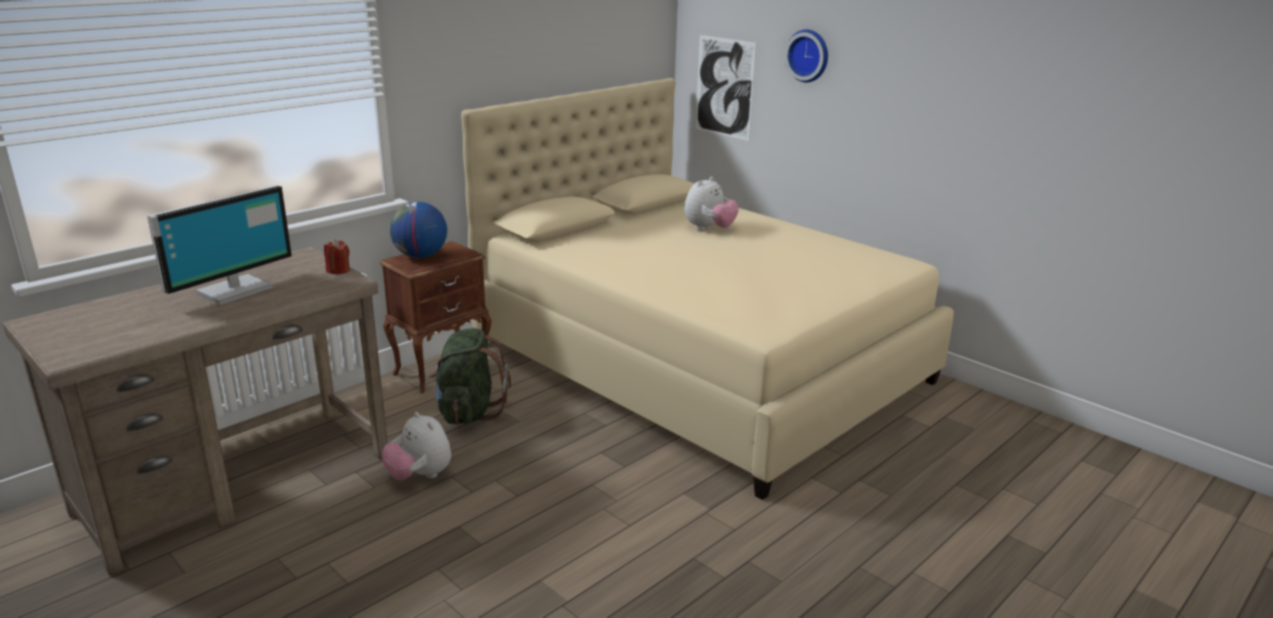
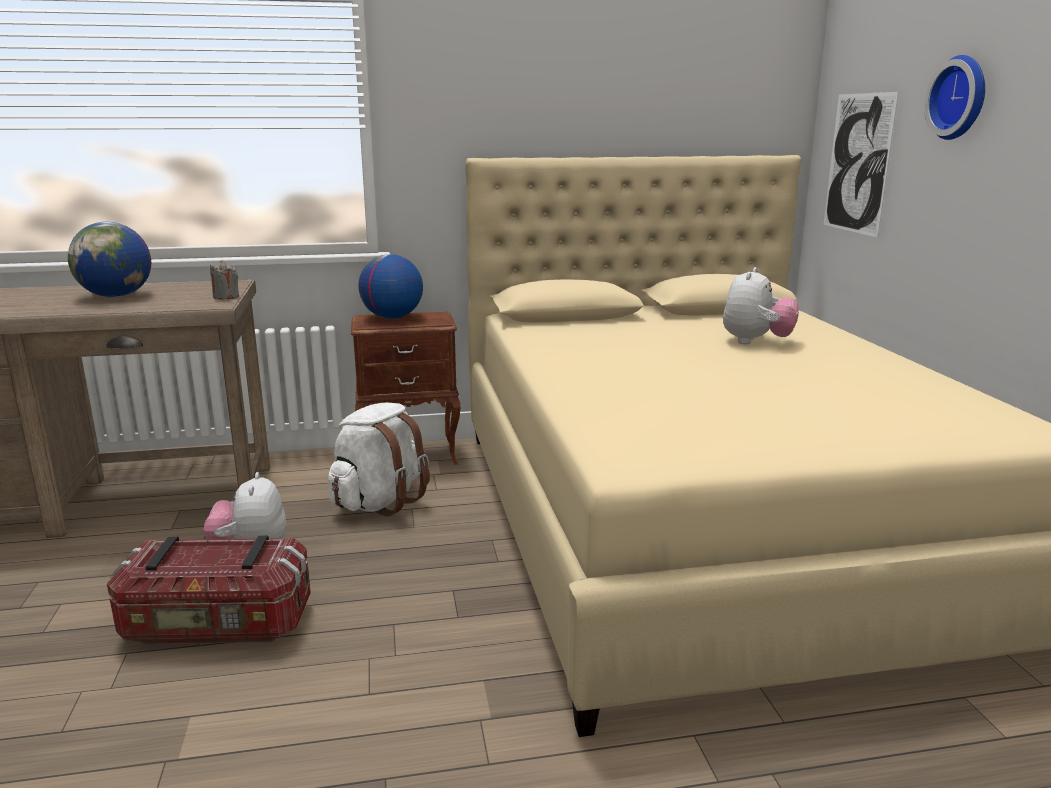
camera: 35 degrees right, 5 degrees down
(233, 290) = (116, 296): monitor -> globe
(338, 270) = (226, 297): red candle -> grey candle
(468, 412) = (380, 502): green backpack -> white backpack
(476, 529) = (217, 625): none -> storage box
(709, 229) = (756, 342): plush toy -> plush toy turned 45 degrees counterclockwise

